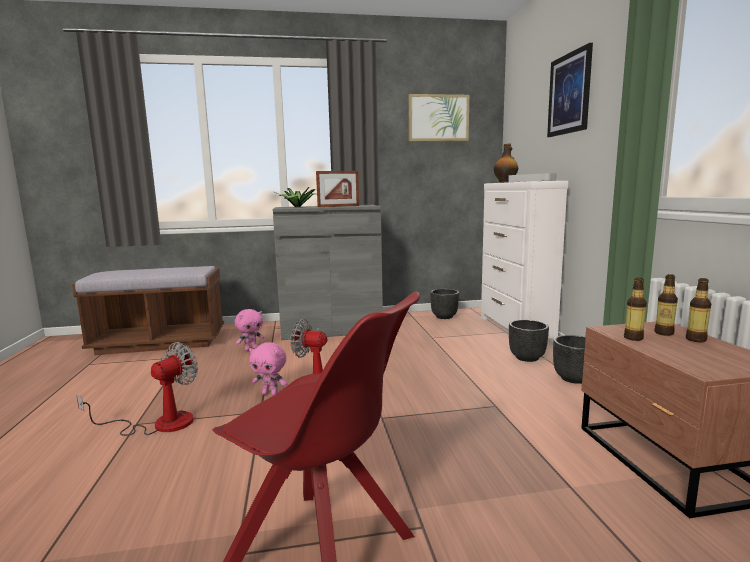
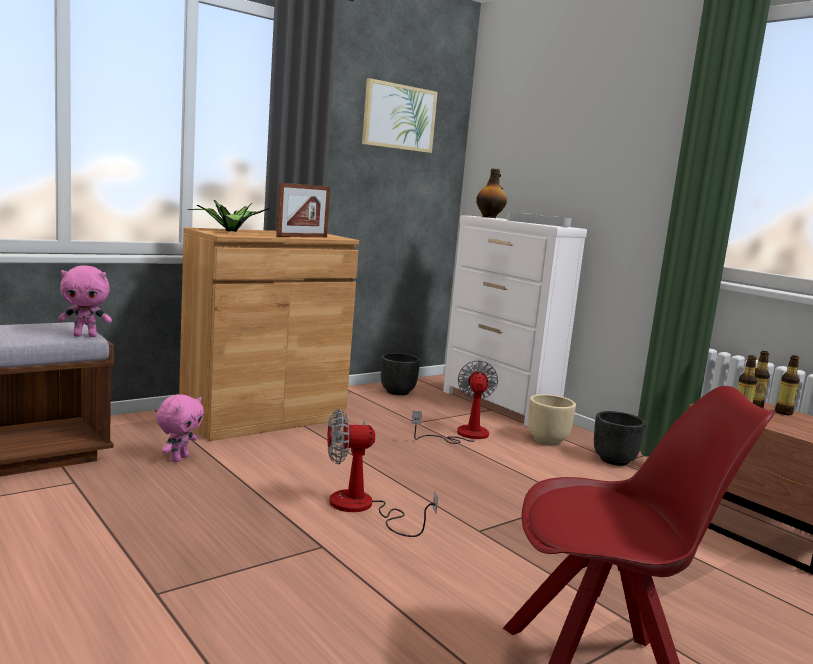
camera: 30 degrees left, 0 degrees up
(159, 424) = (195, 586): fan -> fan (463, 435)
(270, 394) = (303, 521): pink plush toy -> pink plush toy (85, 336)
(331, 329) = (264, 418): grey cabinet -> brown cabinet
(527, 358) = (548, 441): black planter -> beige planter
(569, 94) = (589, 127): picture -> none

